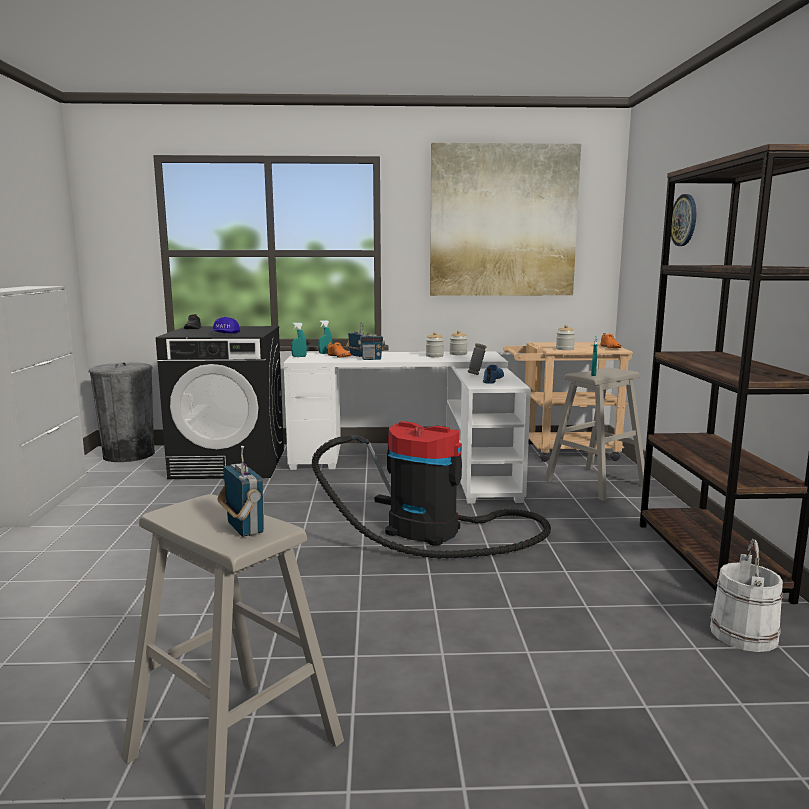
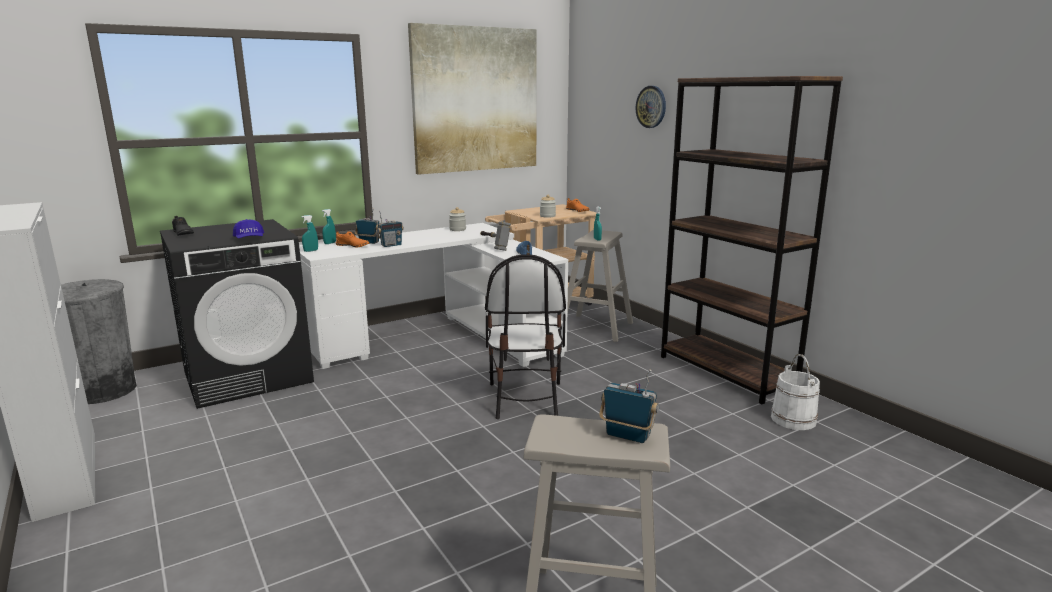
camera: 30 degrees left, 5 degrees up
(432, 532) = (525, 399): vacuum cleaner -> chair
(434, 356) = (441, 234): jar -> none

